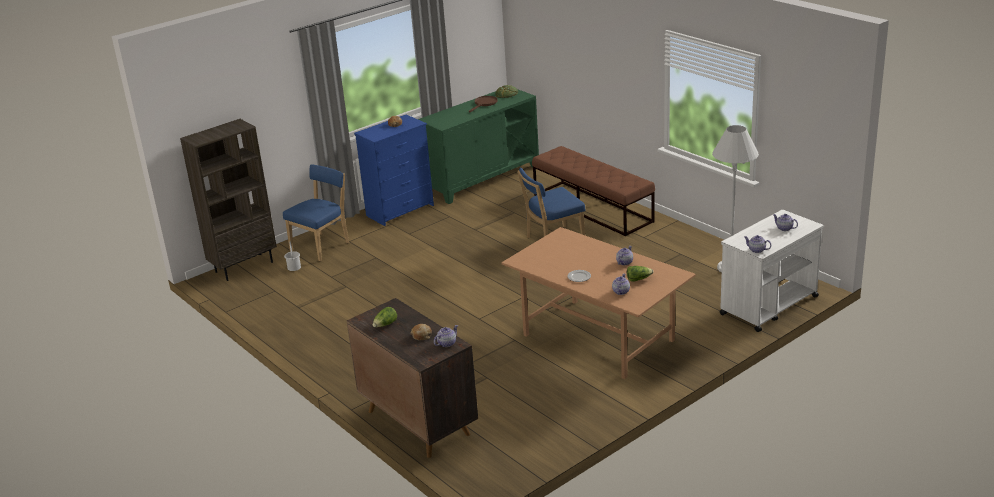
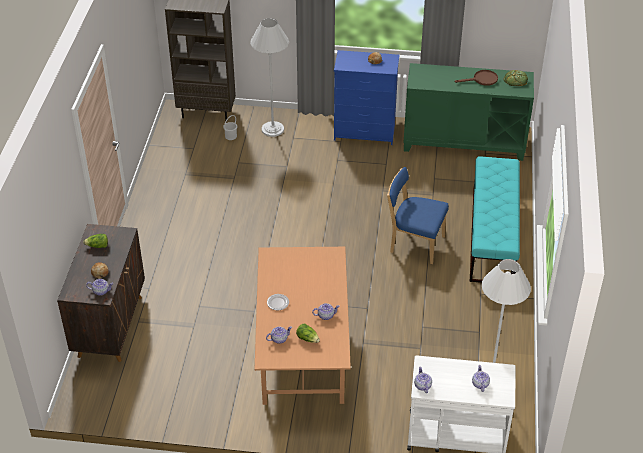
camera: 45 degrees right, 15 degrees up
(322, 246) = (273, 129): blue chair -> white floor lamp
(592, 208) = (492, 235): brown bench -> turquoise bench

